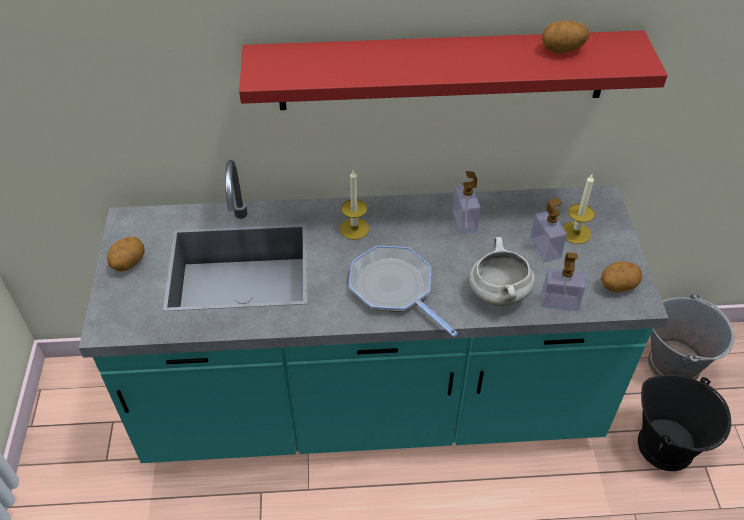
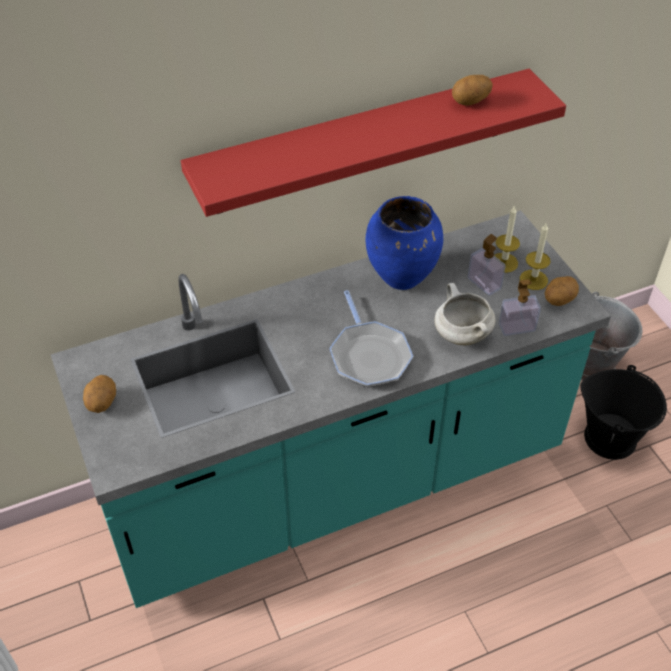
camera: 20 degrees left, 0 degrees up
(354, 228) = (305, 311): candle -> candle (533, 280)
(394, 288) = (368, 355): frying pan -> frying pan turned 135 degrees counterclockwise
(464, 221) = (402, 277): soap dispenser -> blue vase

